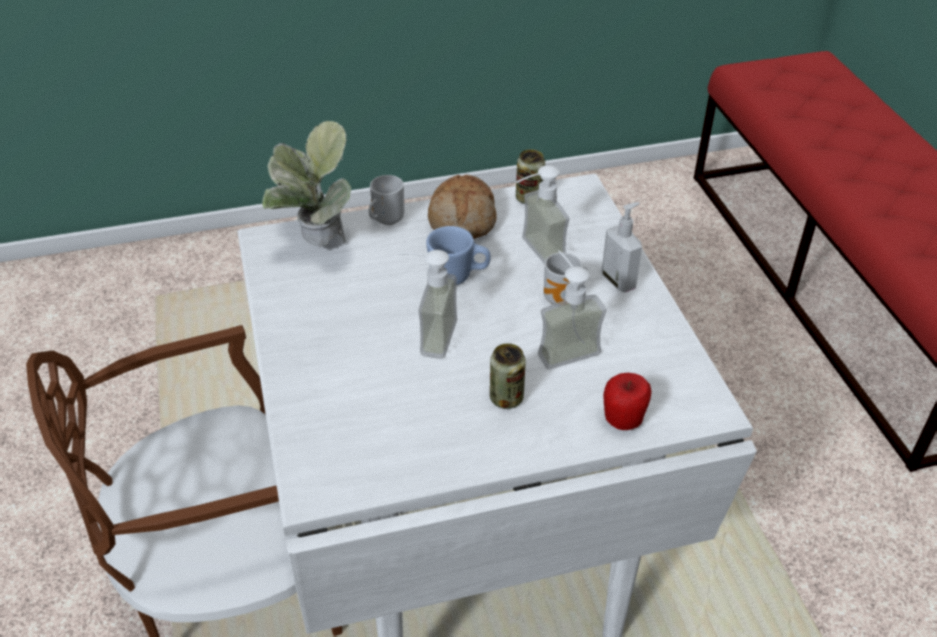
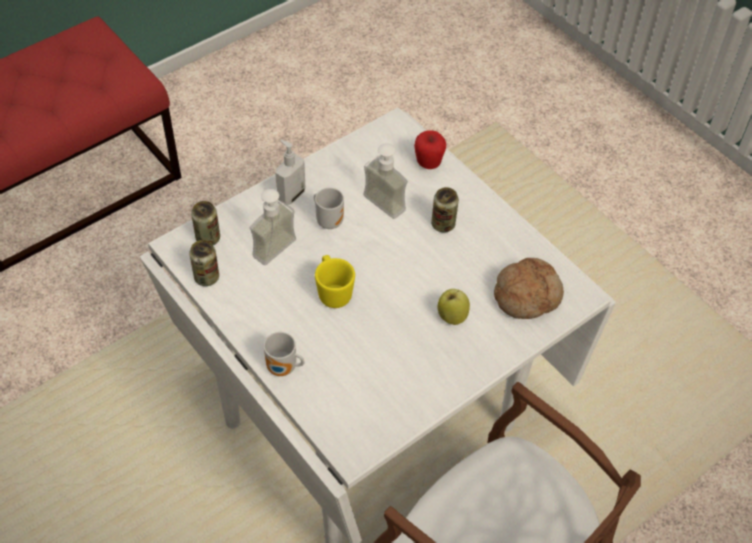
camera: 115 degrees left, 10 degrees up
(316, 248) = (345, 405): potted plant -> none
(364, 358) = (452, 316): none -> apple
(426, 336) = (409, 288): soap dispenser -> none
(458, 276) = (333, 291): blue mug -> yellow mug
(463, 220) = (257, 313): bread -> bread (527, 294)
(581, 209) = (208, 238): none -> can

